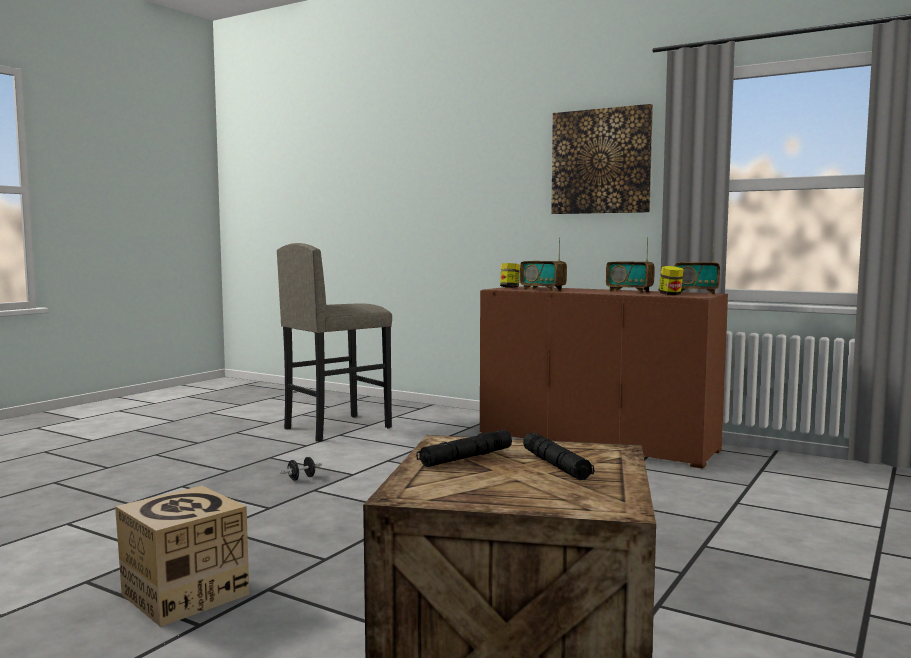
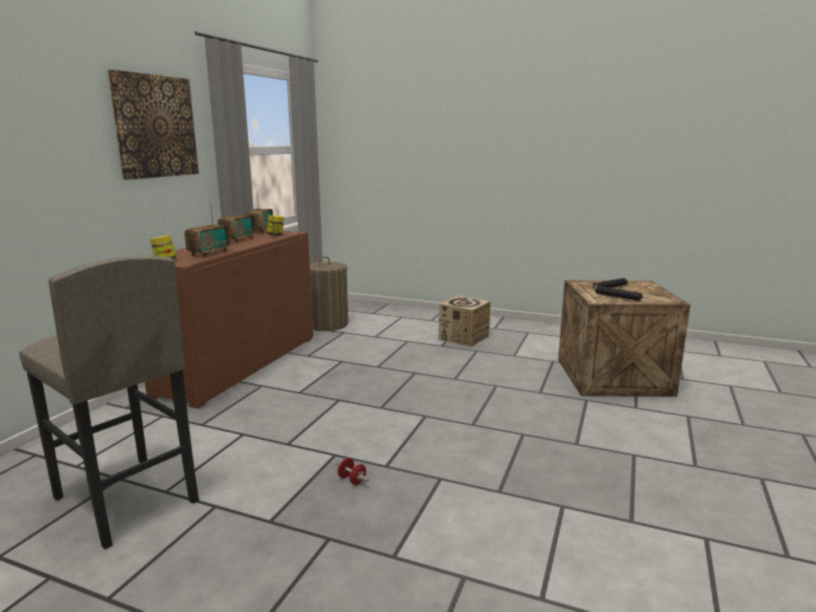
camera: 100 degrees left, 10 degrees up
(184, 594) = (609, 471): cardboard box -> cardboard box (464, 338)
(301, 478) = (352, 480): black dumbbell -> red dumbbell
(786, 477) = (328, 324): none -> laundry basket

